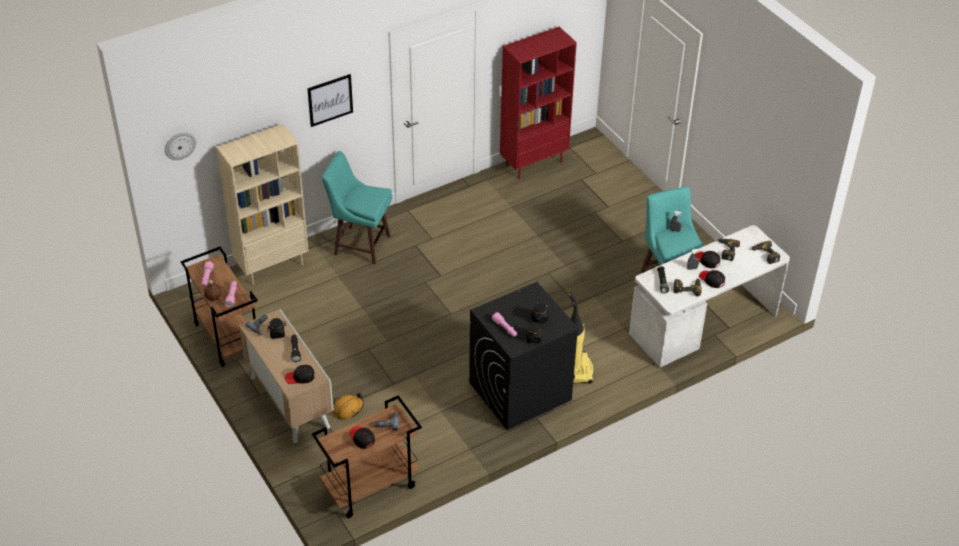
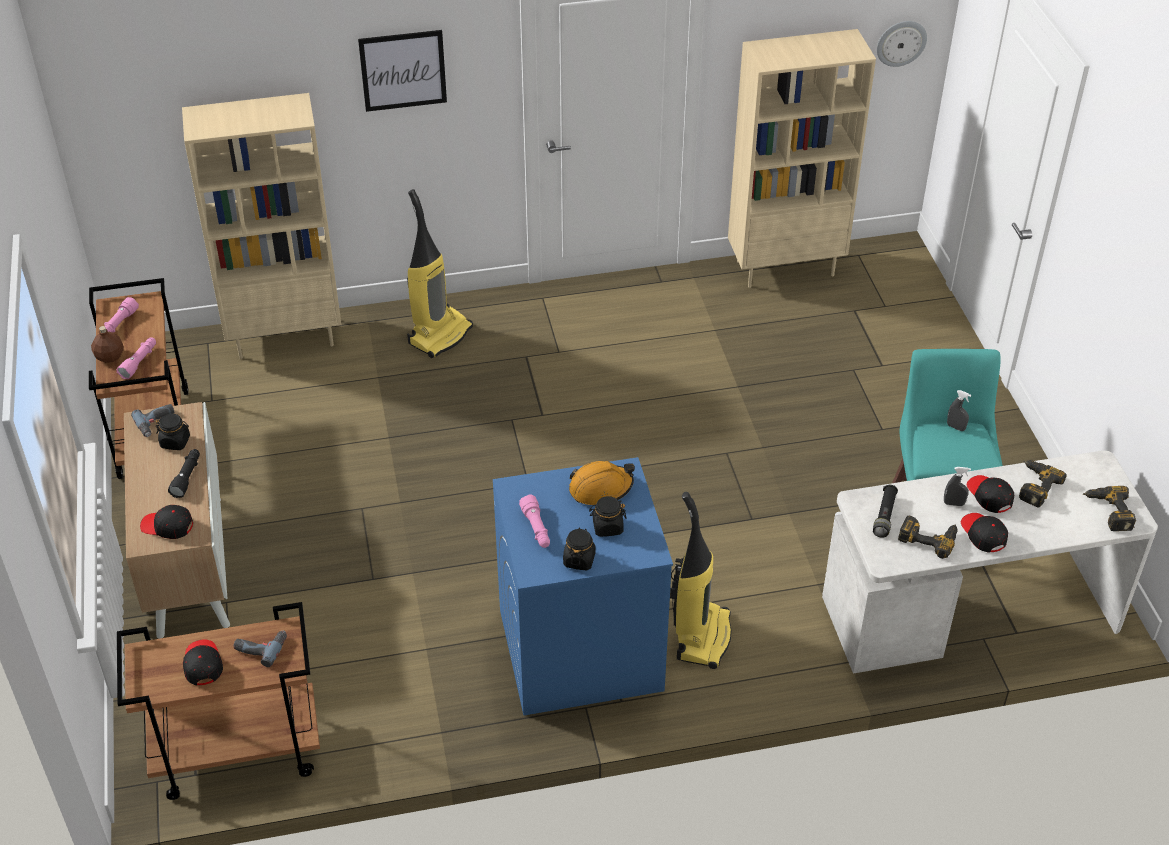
camera: 20 degrees right, 0 degrees up
(180, 145) = (115, 90): wall clock -> wall clock (901, 43)
(348, 409) = (275, 602): orange hard hat -> orange hard hat (601, 488)
(360, 244) = (440, 335): turquoise stool -> vacuum cleaner
(519, 391) = (579, 650): black washing machine -> blue washing machine
(533, 163) = (785, 267): red bookcase -> beige bookcase

